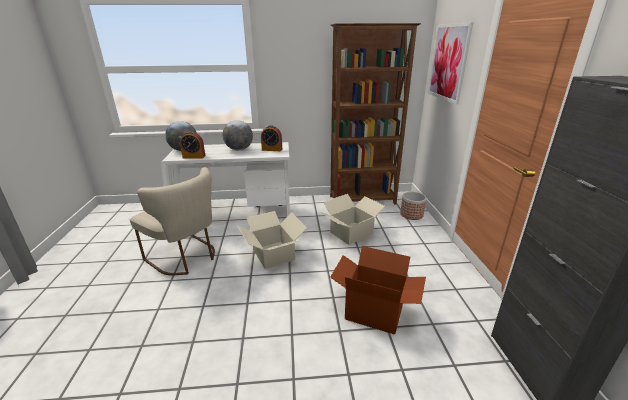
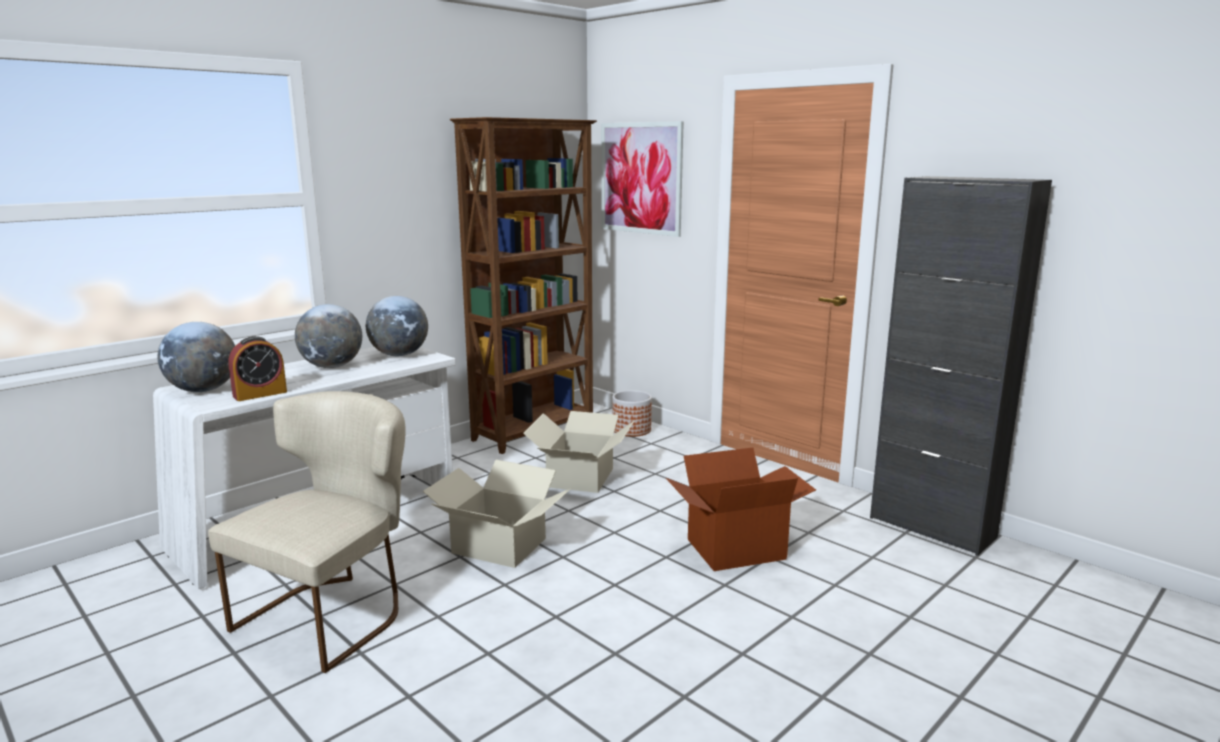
camera: 40 degrees left, 10 degrees down
(186, 257) = (333, 613): beige chair -> beige chair turned 60 degrees counterclockwise
(272, 149) = (399, 355): alarm clock -> globe

